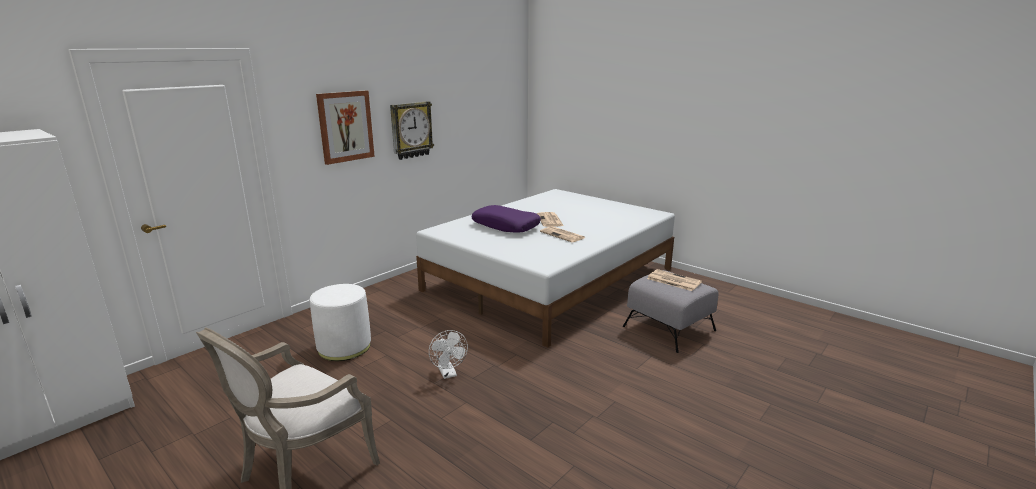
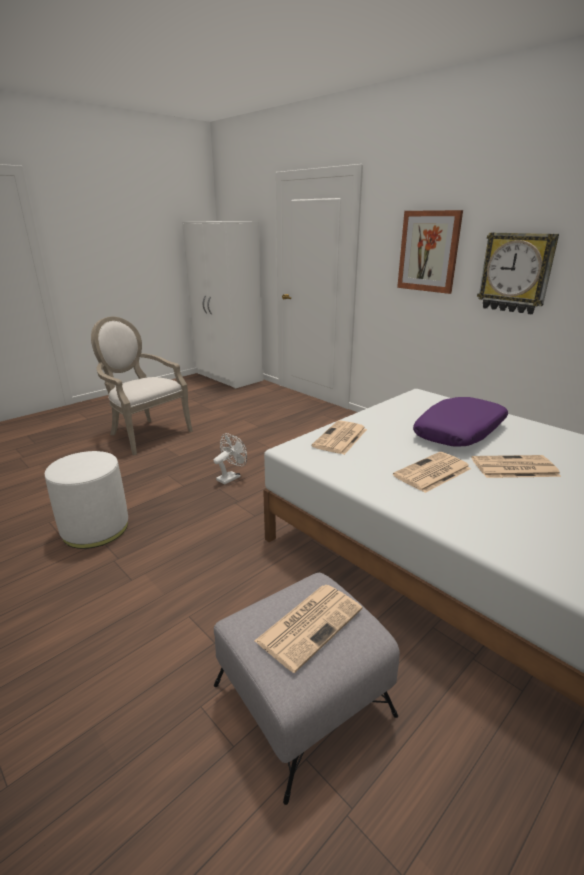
camera: 95 degrees right, 5 degrees up
(344, 347) = (289, 432): white ottoman -> white ottoman (95, 528)
(448, 374) = (231, 477): white fan -> white fan turned 150 degrees clockwise
(522, 254) = (340, 438): none -> newspaper

